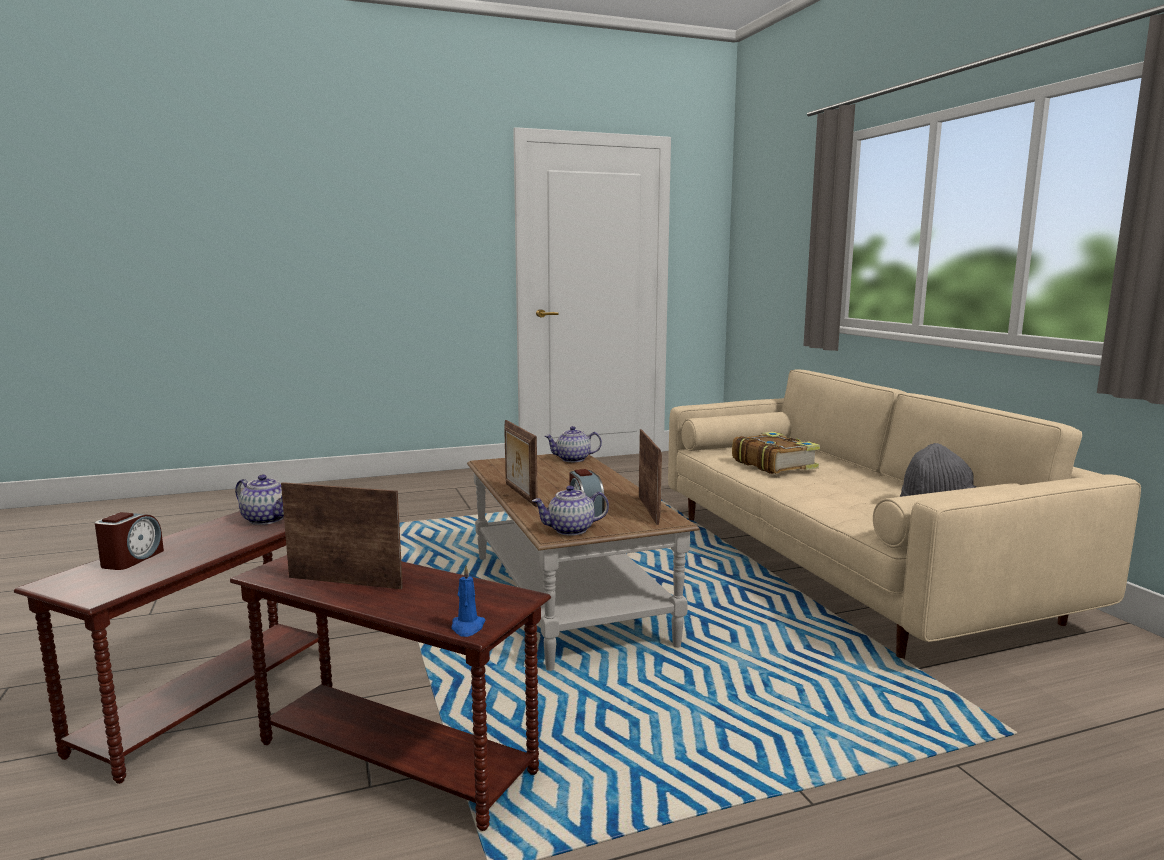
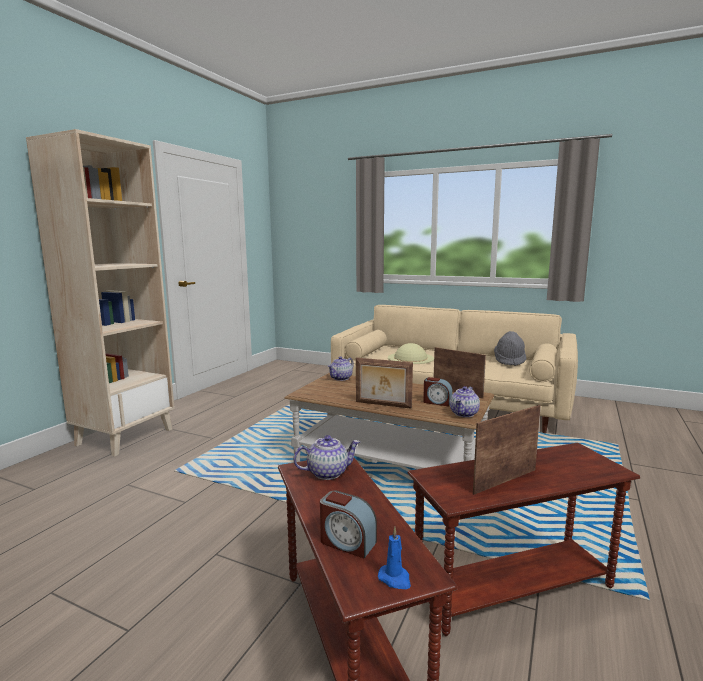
camera: 45 degrees left, 0 degrees up
(132, 559) = (347, 542): alarm clock -> alarm clock turned 150 degrees clockwise
(411, 485) = (125, 436): none -> beige bookcase
(467, 627) = (613, 470): blue candle -> blue candle (395, 579)
(774, 464) = (410, 358): book -> beige hat

